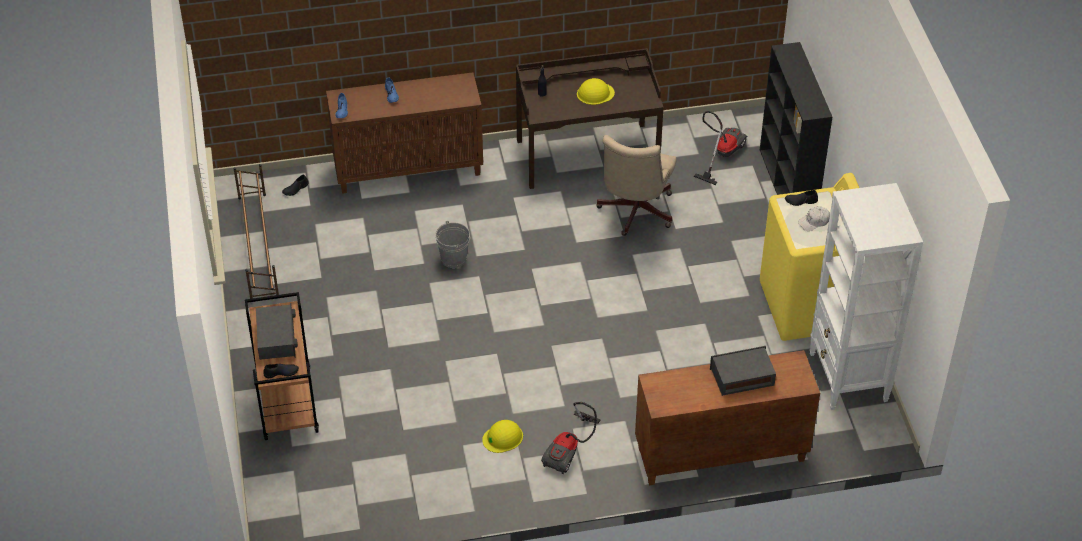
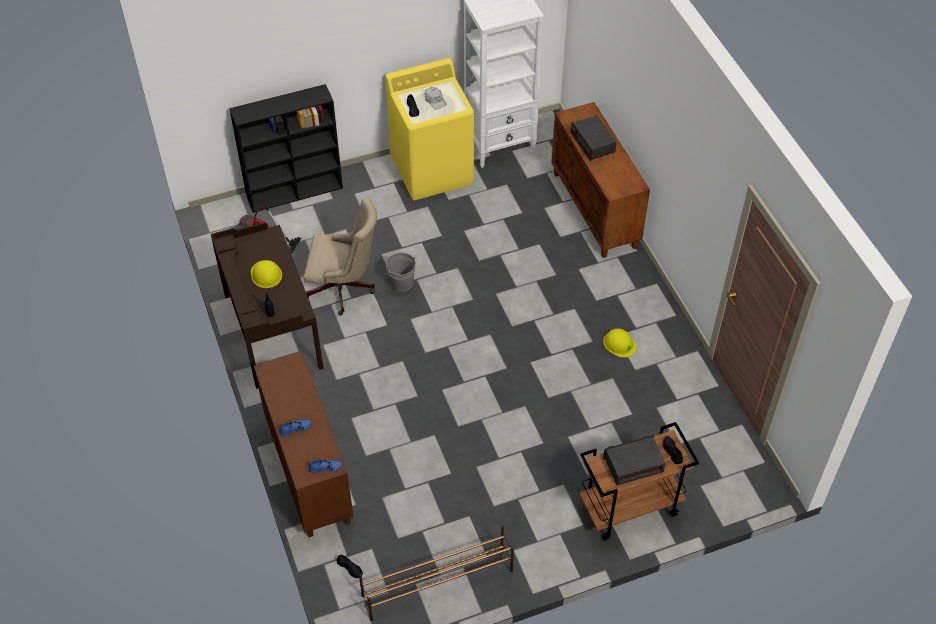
camera: 100 degrees left, 5 degrees up
(453, 258) = (424, 412): grey bucket -> grey bucket (401, 283)
(570, 450) = (618, 299): vacuum cleaner -> none

